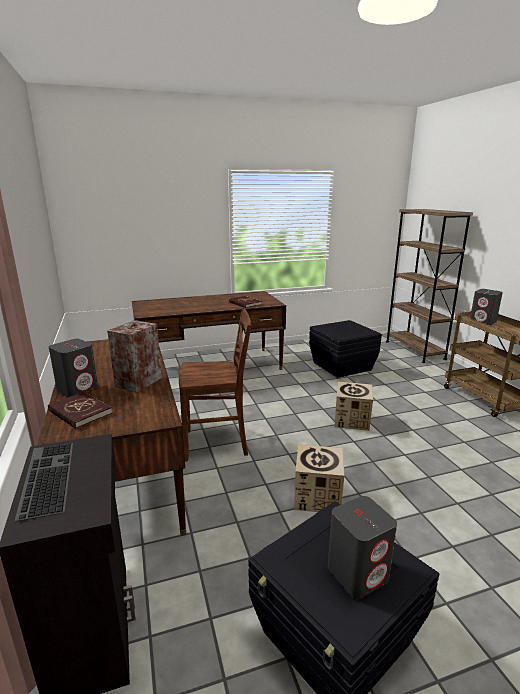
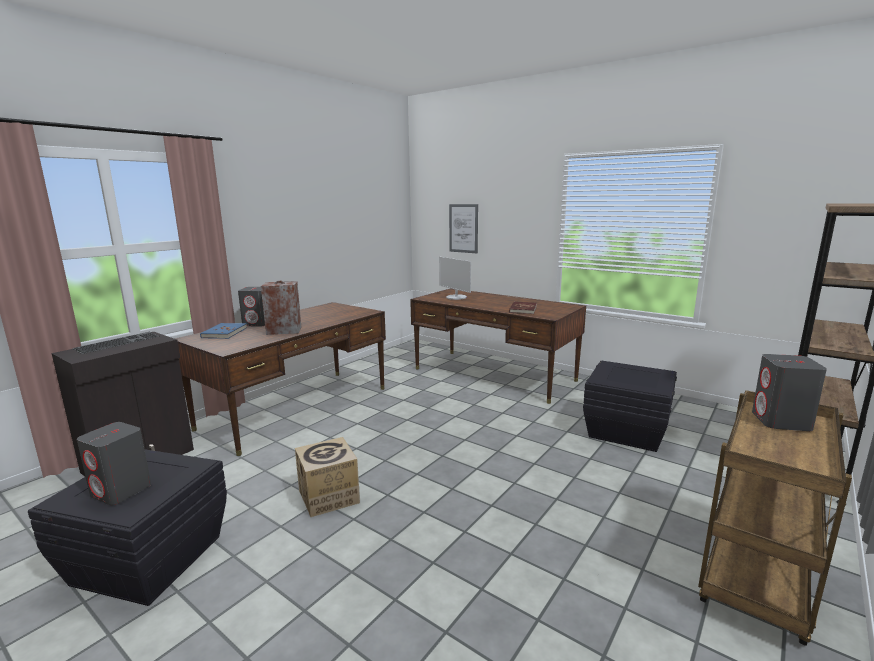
camera: 55 degrees right, 5 degrees down
(79, 412) = (224, 333): red book -> blue book
(129, 238) = (463, 228): none -> picture
(167, 307) = (456, 297): none -> monitor
(217, 444) = (365, 425): brown chair -> none
(352, 420) = (498, 475): cardboard box -> none

